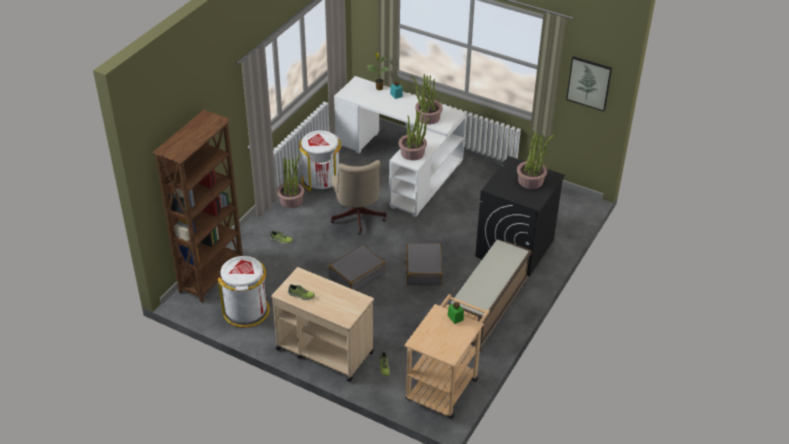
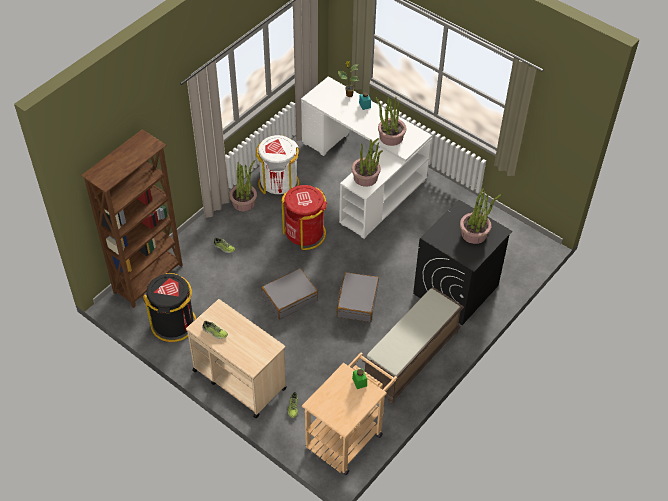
camera: 10 degrees right, 10 degrees up
(246, 311) = (174, 323): white trash can -> black trash can
(357, 219) = (305, 233): beige office chair -> red trash can
(589, 83) = (556, 134): picture -> none

